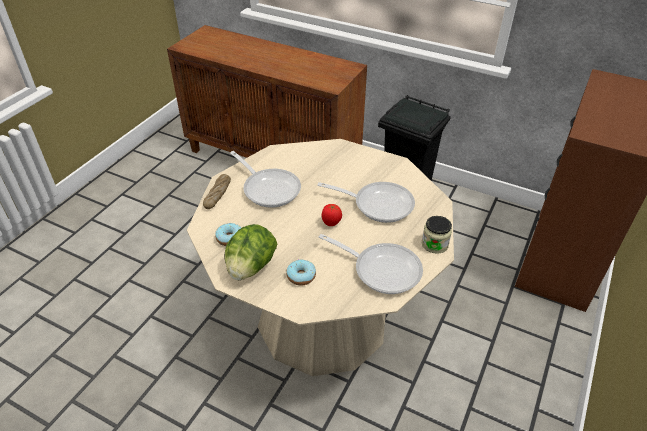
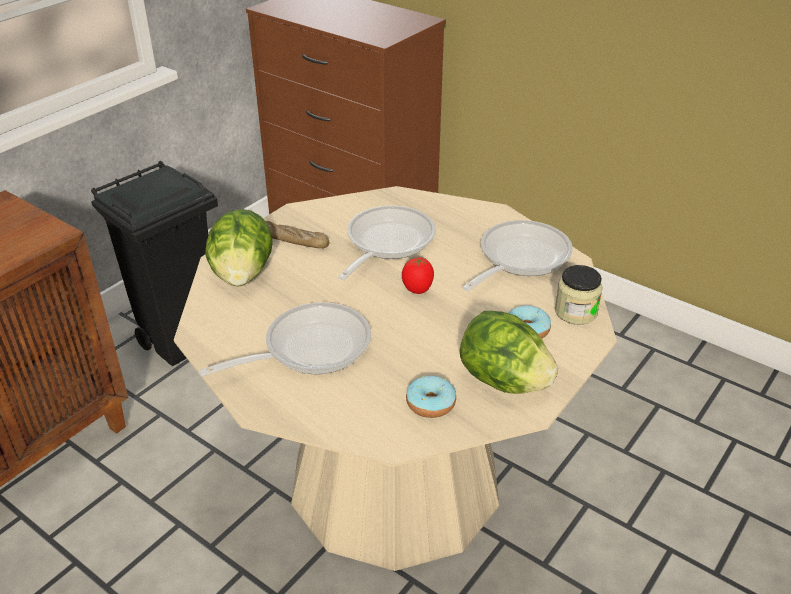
camera: 80 degrees left, 5 degrees down
(217, 194) = (302, 416): bread -> bread (292, 241)
(328, 155) = (243, 274): none -> lettuce
(434, 244) = (477, 212): jar -> jar (575, 312)

